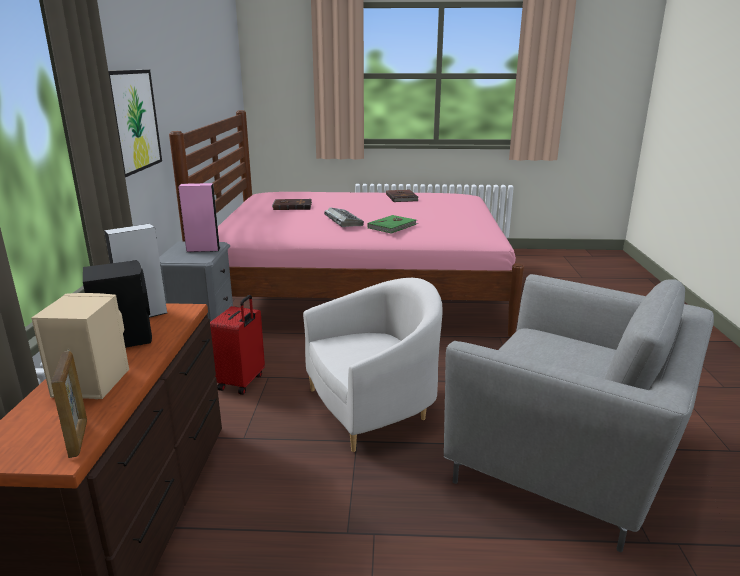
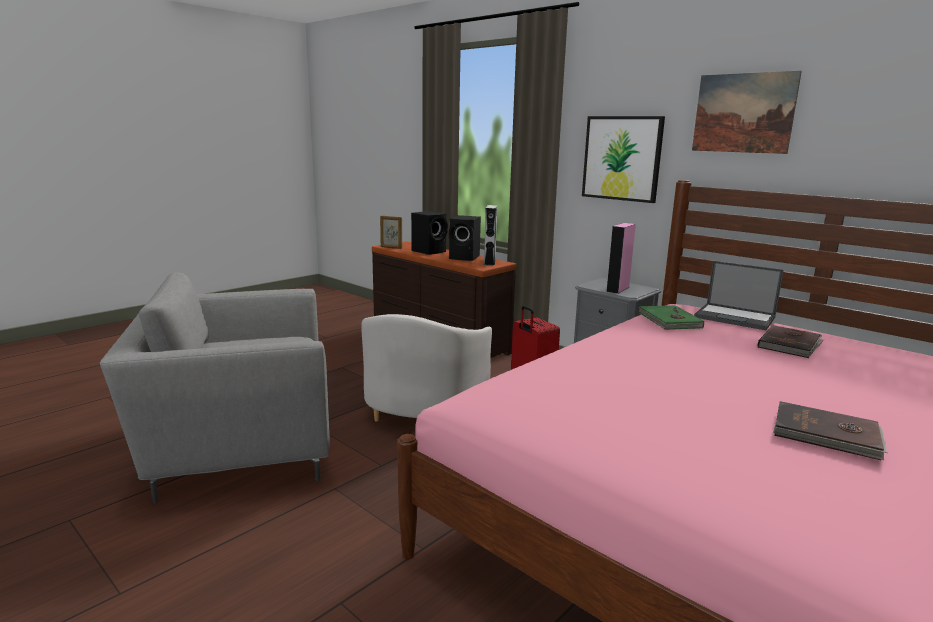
camera: 130 degrees right, 5 degrees down
(89, 382) = (429, 251): beige speaker -> black speaker
(172, 66) = (743, 113): none -> picture
(247, 217) = (735, 317): none -> laptop
(343, 221) = (657, 343): keyboard -> none
(393, 226) = (593, 356): green book -> green book (669, 320)

